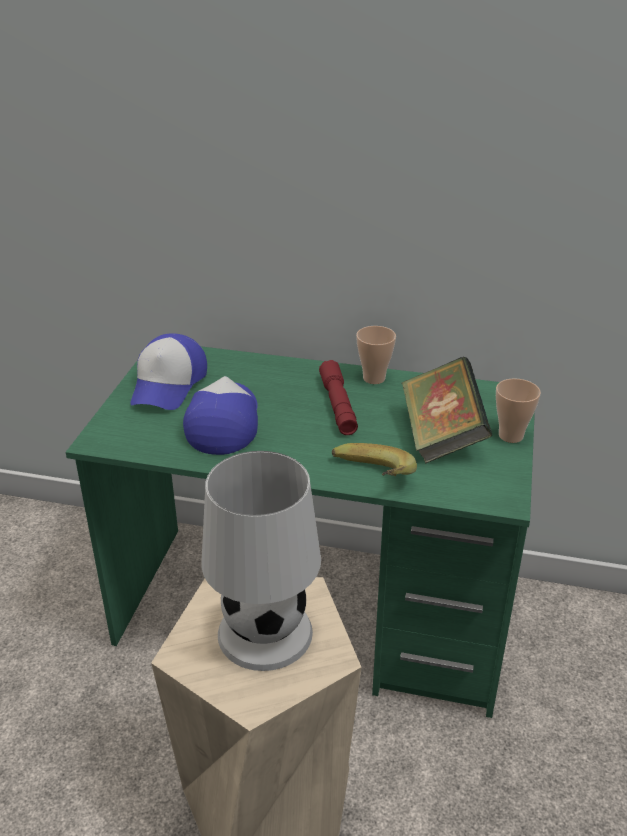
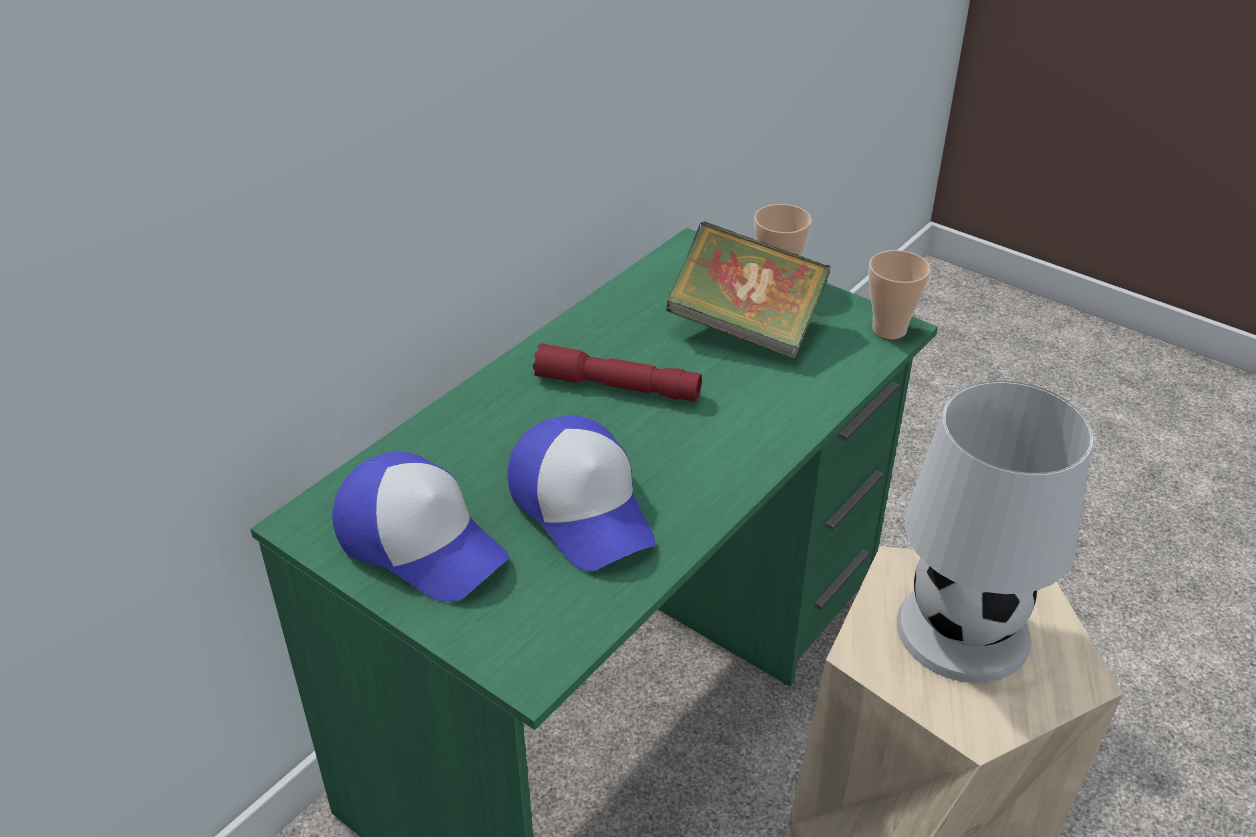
camera: 65 degrees left, 5 degrees up
(224, 423) = (583, 507): cap -> cap turned 150 degrees counterclockwise
(370, 481) = (807, 413): banana -> none
(374, 378) = (574, 335): cup -> cup (889, 330)

